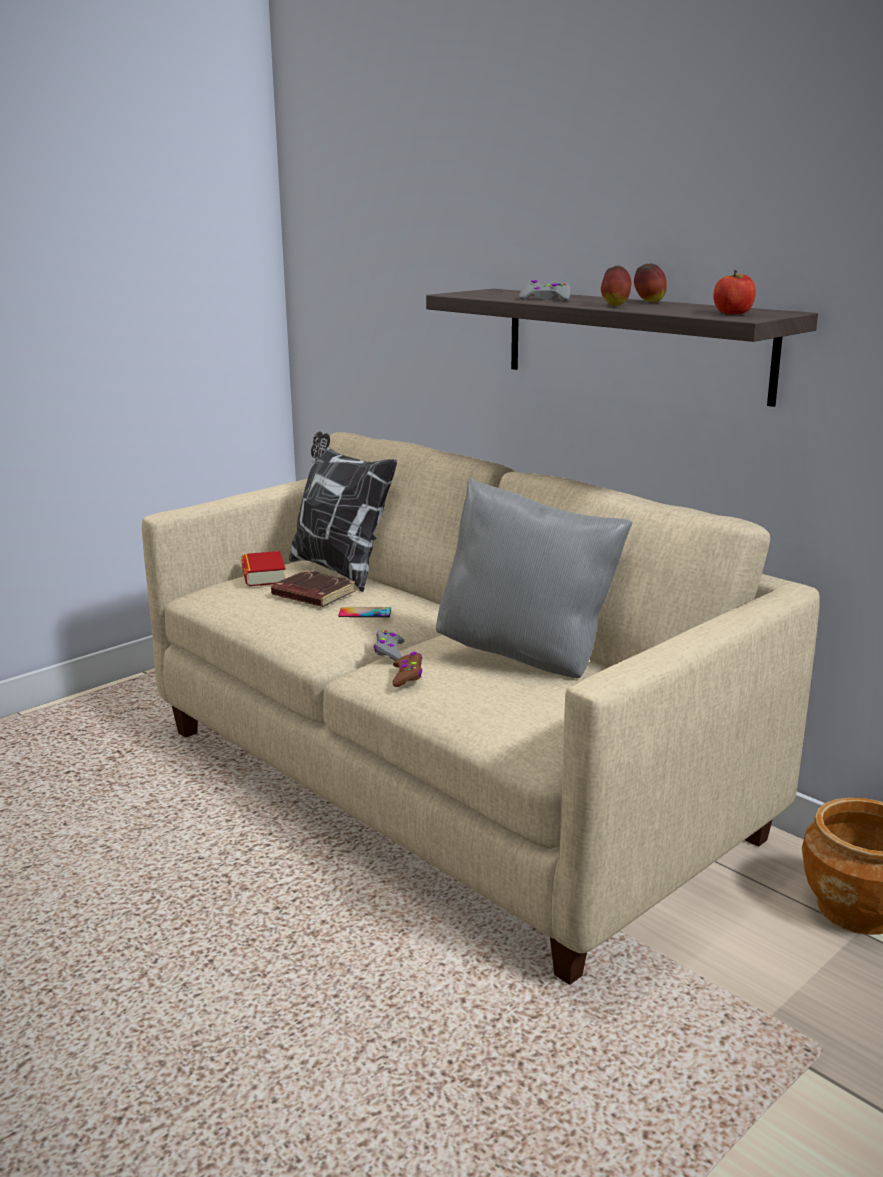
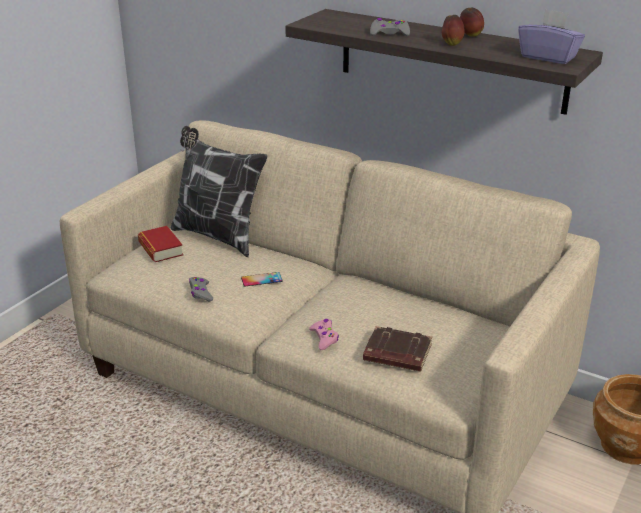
camera: 15 degrees left, 10 degrees up
(312, 595) = (211, 266): brown book -> brown book (396, 354)
(389, 651) = (297, 315): grey game controller -> grey game controller (201, 293)
(407, 676) = (324, 338): brown game controller -> pink game controller
(528, 658) = (401, 309): grey pillow -> none
(733, 313) = (548, 57): apple -> purple tissue box

